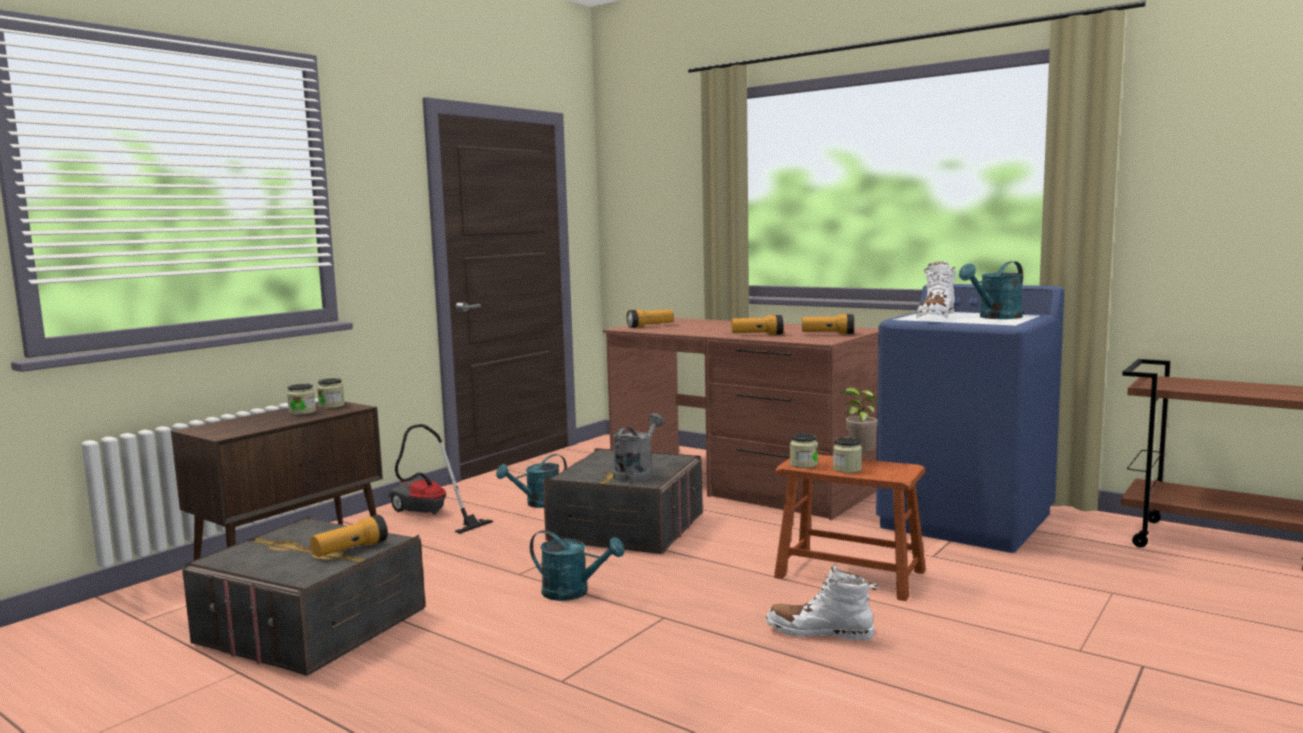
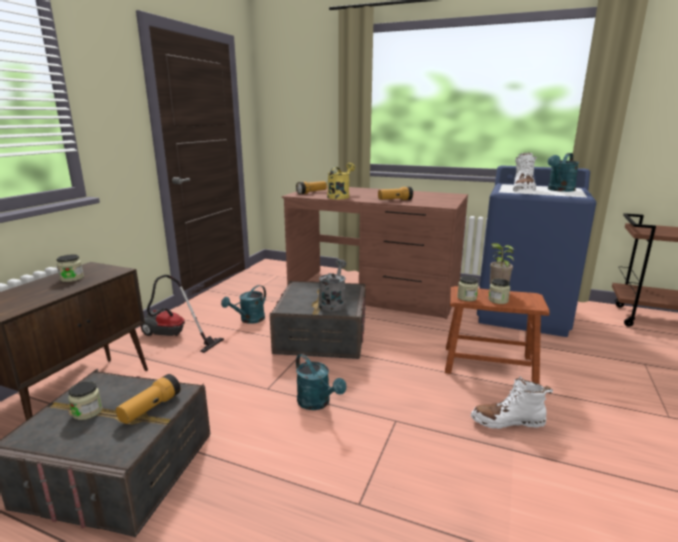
camera: 15 degrees left, 10 degrees up
(332, 406) = (95, 269): jar -> jar (87, 412)
(573, 592) = (317, 403): turquoise watering can -> turquoise watering can turned 45 degrees clockwise
(684, 330) = (340, 196): none -> yellow watering can
(827, 334) = (439, 199): flashlight -> none

